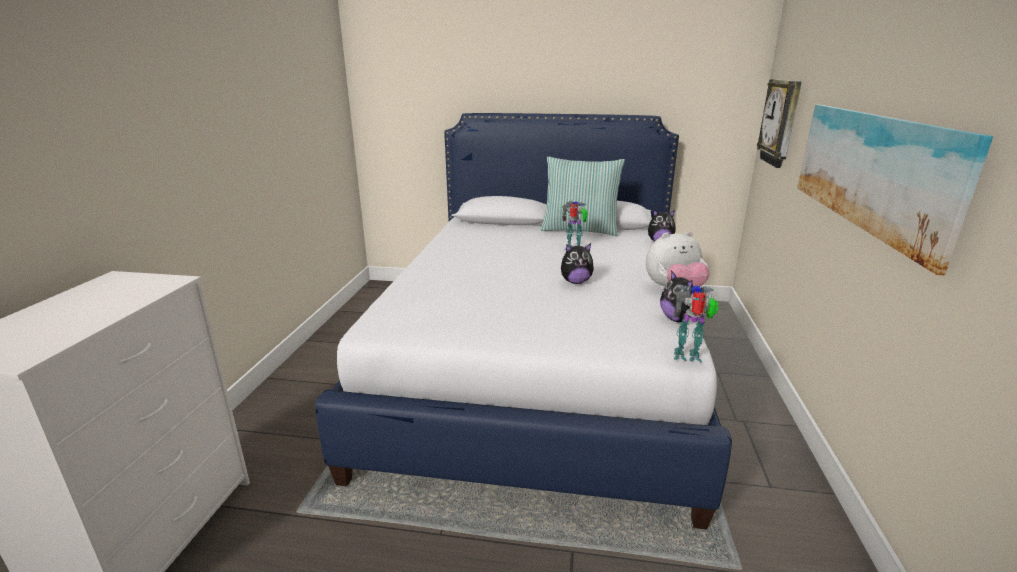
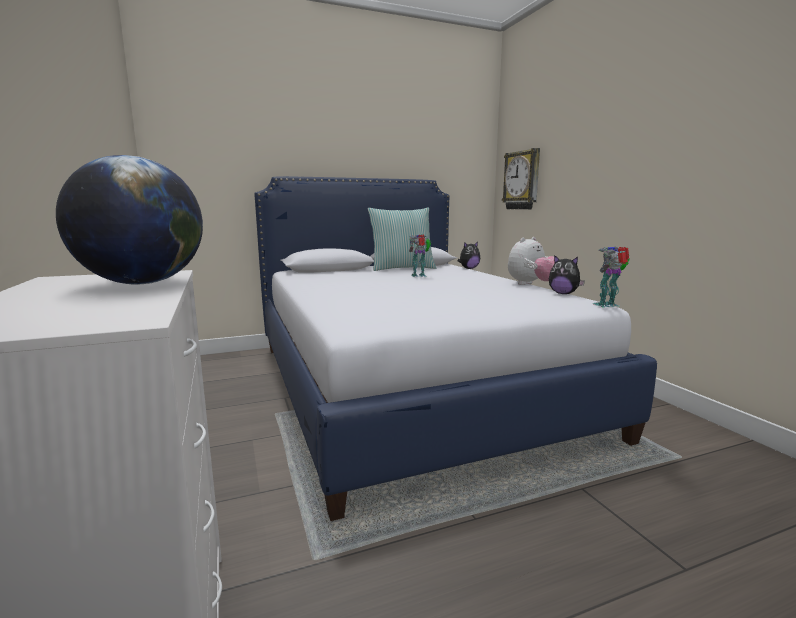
camera: 30 degrees left, 10 degrees down
(126, 300) = (142, 283): none -> globe
(575, 282) = (459, 288): plush toy -> none
(873, 170) = (640, 181): picture -> none

